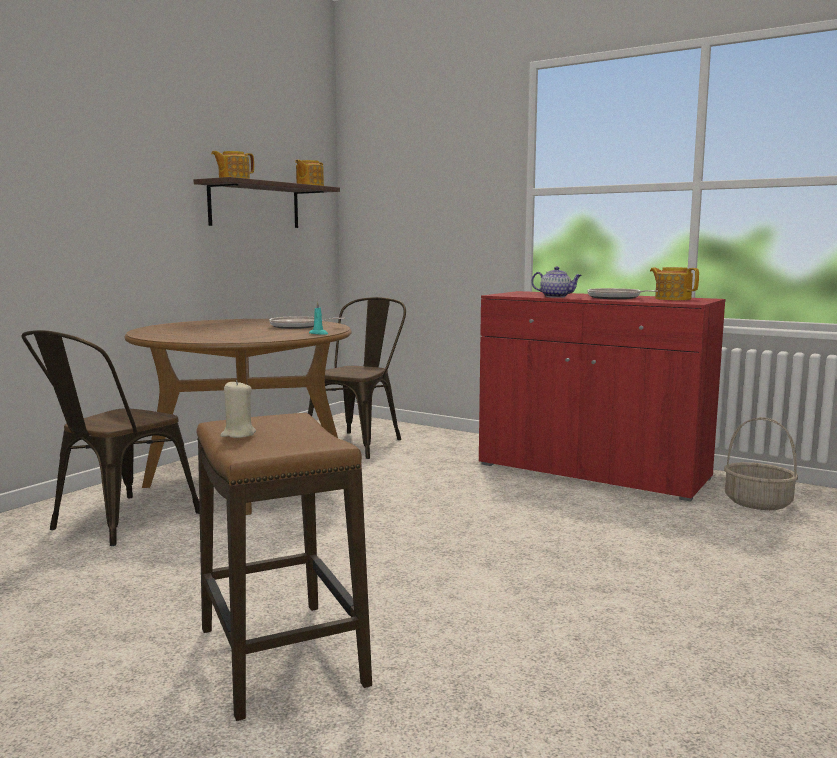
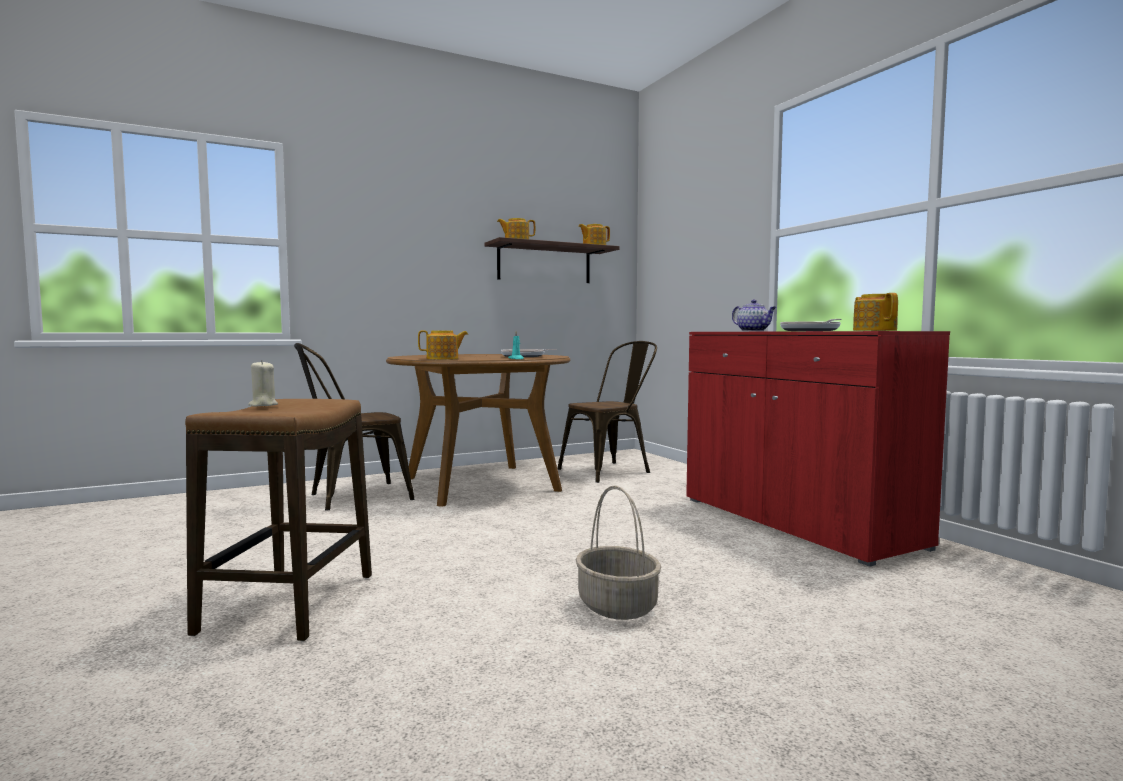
camera: 30 degrees right, 5 degrees down
(234, 338) = (443, 359): none -> teapot
(757, 503) = (960, 583): basket -> basket (616, 605)

